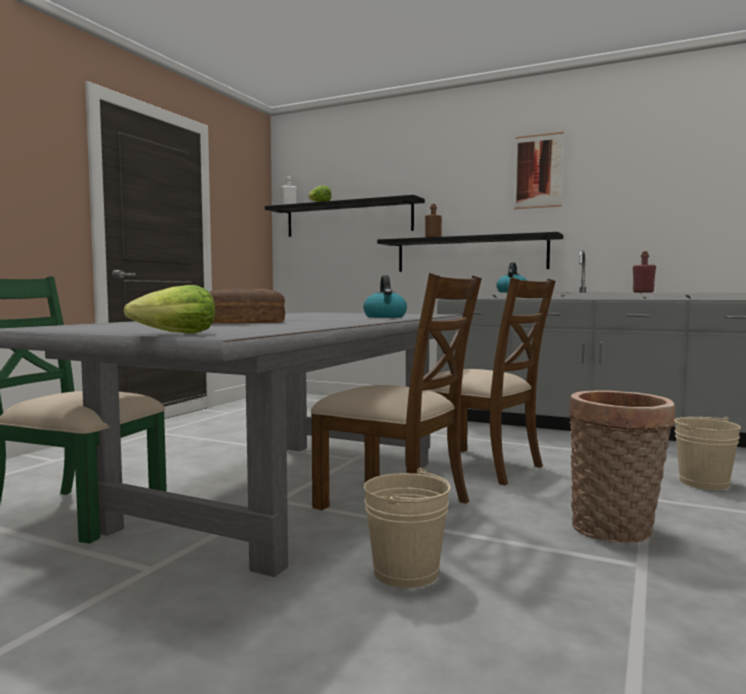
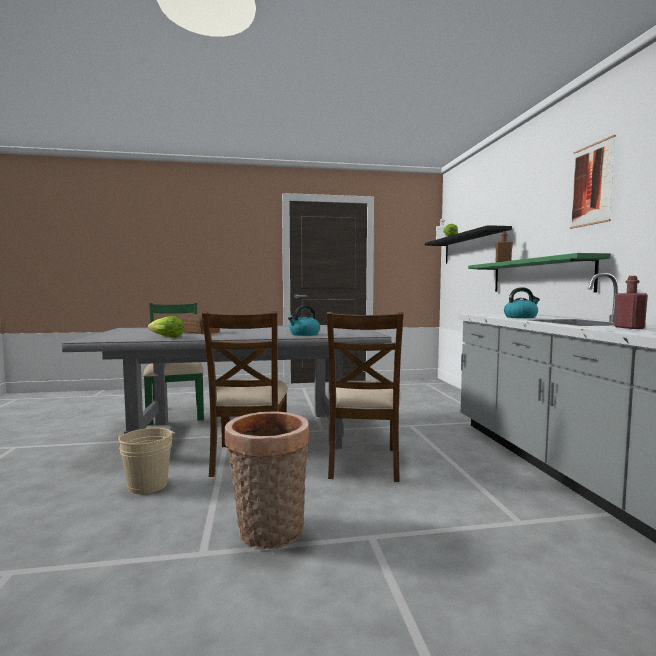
camera: 55 degrees right, 0 degrees up
(176, 334) = (93, 337): lettuce -> lettuce (166, 337)
(470, 254) = (538, 276): black shelf -> green shelf
(704, 483) = (472, 563): beige bucket -> none

